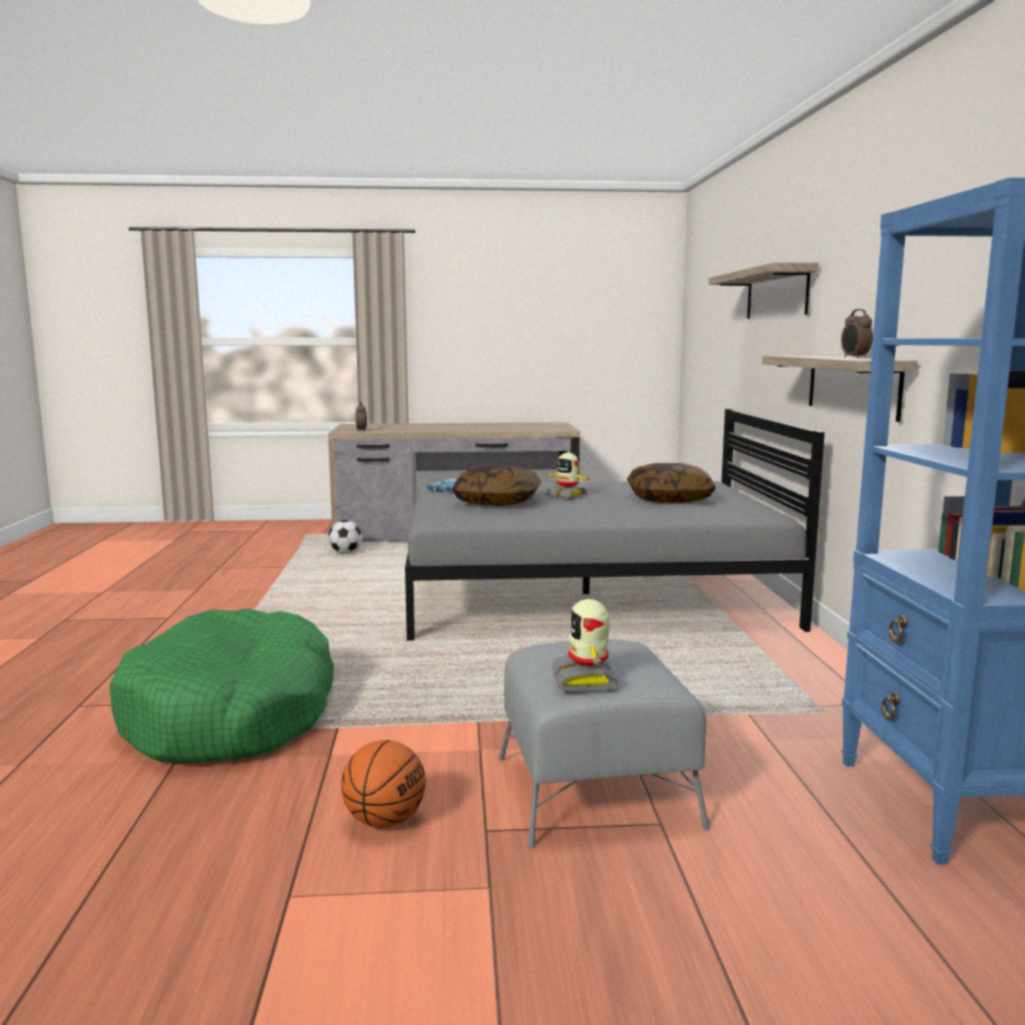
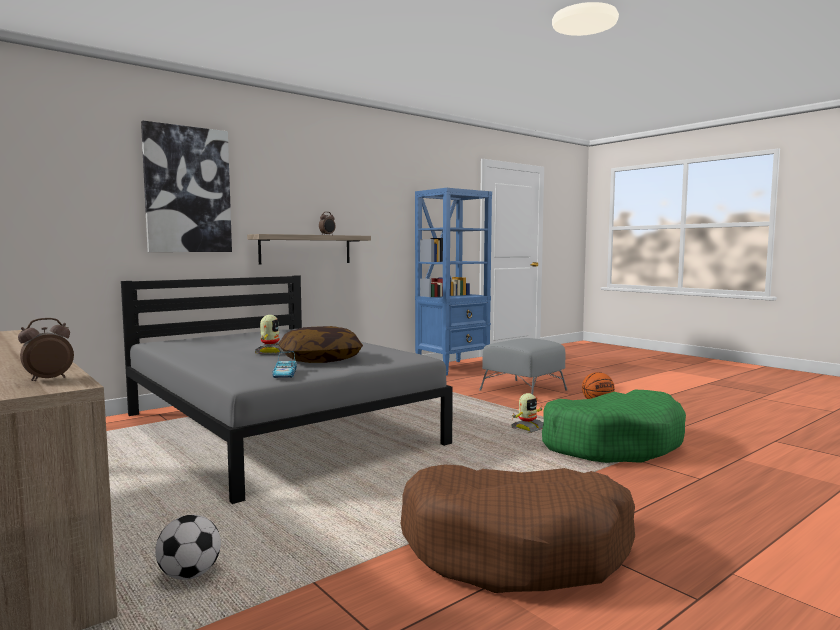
camera: 125 degrees left, 5 degrees down
(203, 604) = (516, 548): none -> brown dog bed
(586, 680) = (540, 339): toy robot -> toy robot (527, 428)
(669, 500) = (256, 340): pillow -> none
(776, 294) = (187, 190): shelf -> picture

